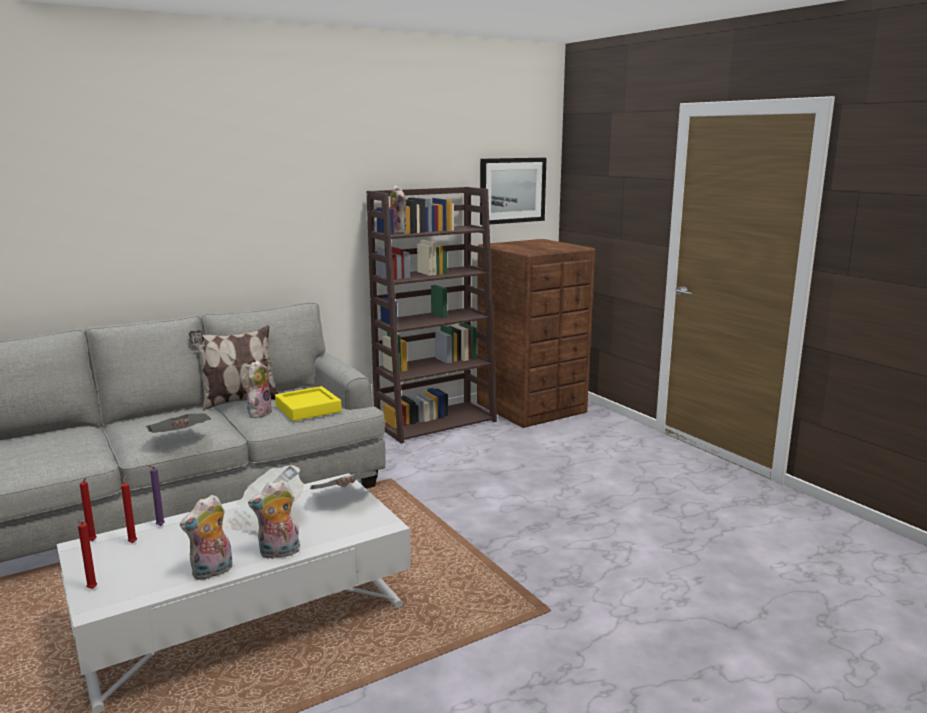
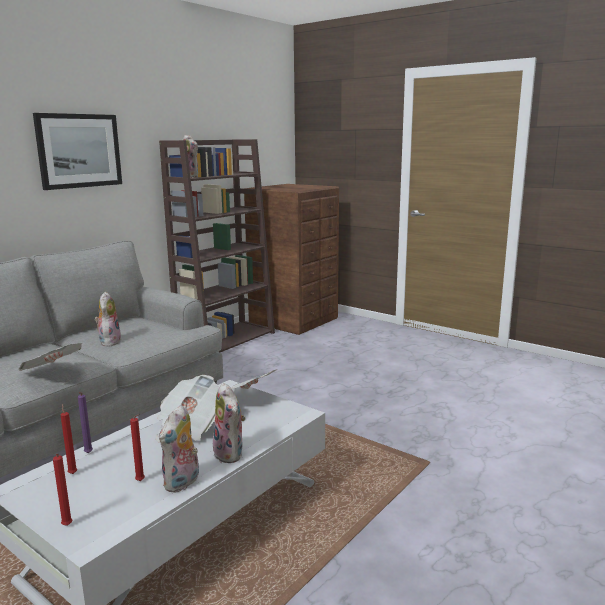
camera: 20 degrees left, 0 degrees up
(92, 541) = (26, 481): red candle -> red candle (141, 481)
(239, 401) = (79, 335): pillow -> none
(279, 553) = (231, 454): plush toy -> plush toy turned 75 degrees counterclockwise
(308, 408) = (154, 333): yellow tray -> none
(512, 190) = (264, 144): picture -> picture (79, 151)

